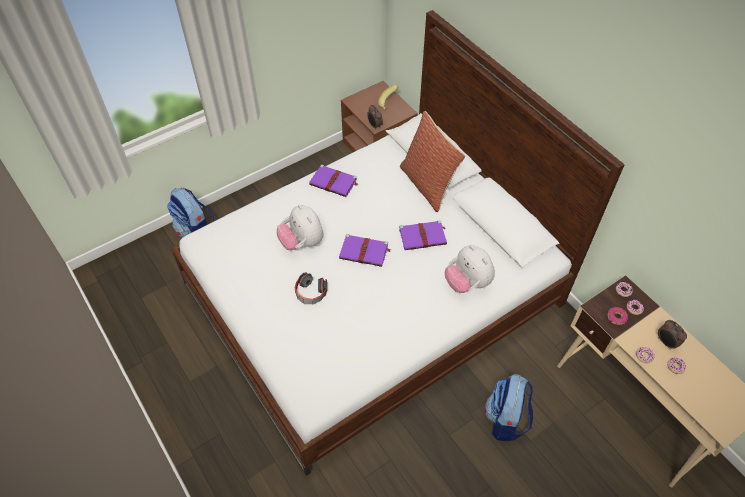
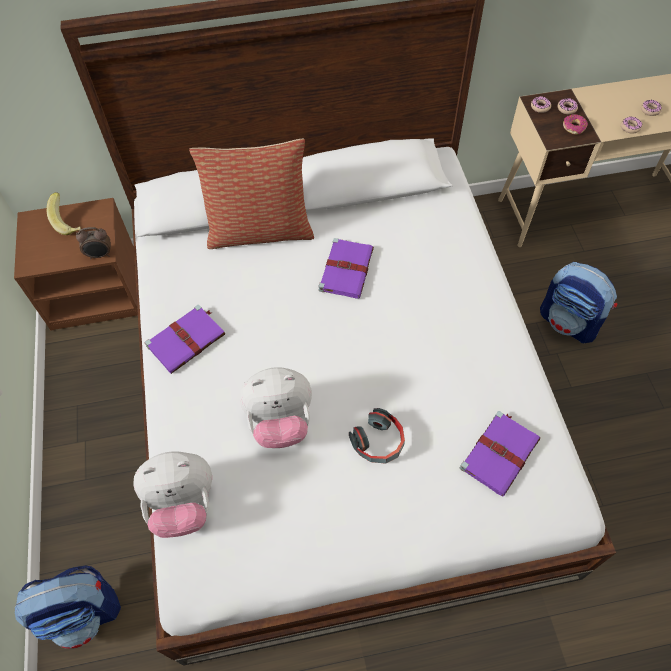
camera: 65 degrees left, 5 degrees up
(364, 252) = (339, 346): purple book -> purple book (500, 453)
(467, 283) = (442, 251): plush toy -> plush toy (182, 504)
(666, 342) = (618, 104): alarm clock -> none

